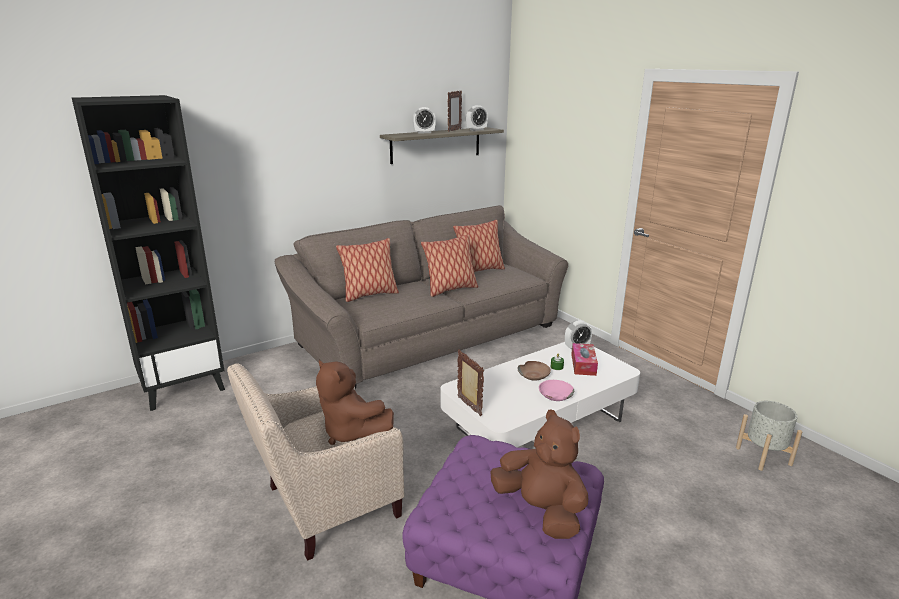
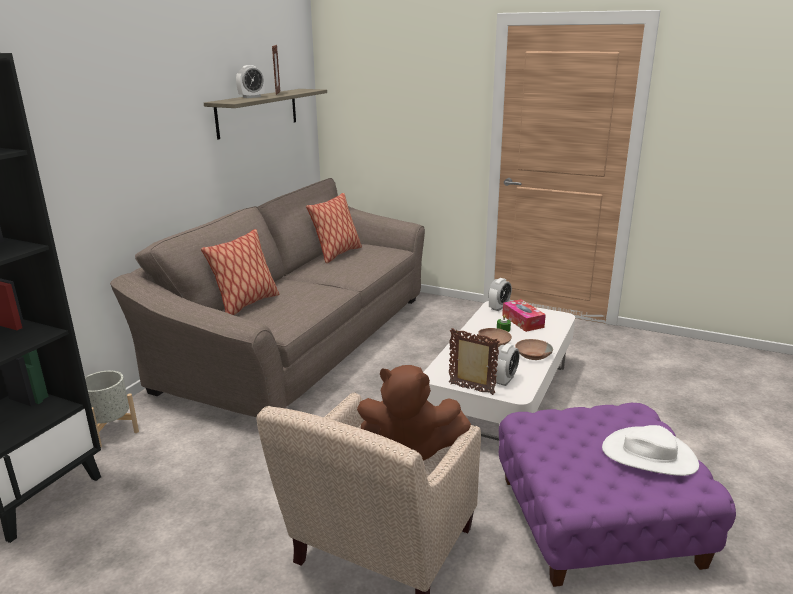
camera: 30 degrees left, 0 degrees up
(450, 289) = (331, 279): pillow -> none
(476, 130) = (300, 91): alarm clock -> alarm clock (504, 380)
(540, 510) = (649, 455): brown plush toy -> white hat
(555, 395) = (532, 355): pink bowl -> brown bowl
(763, 456) = (686, 362): grey planter -> grey planter (111, 431)

